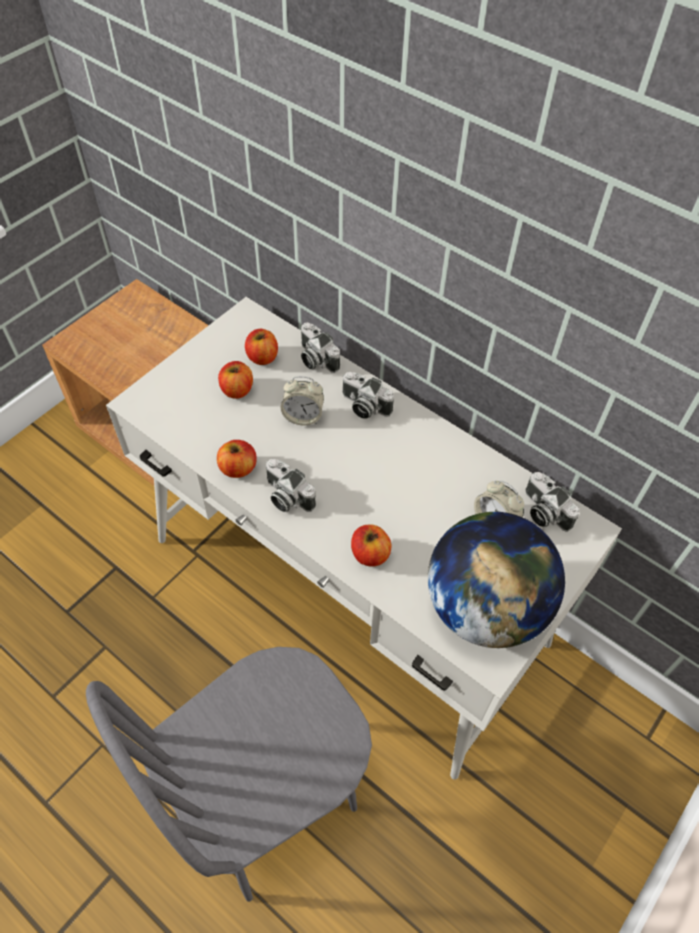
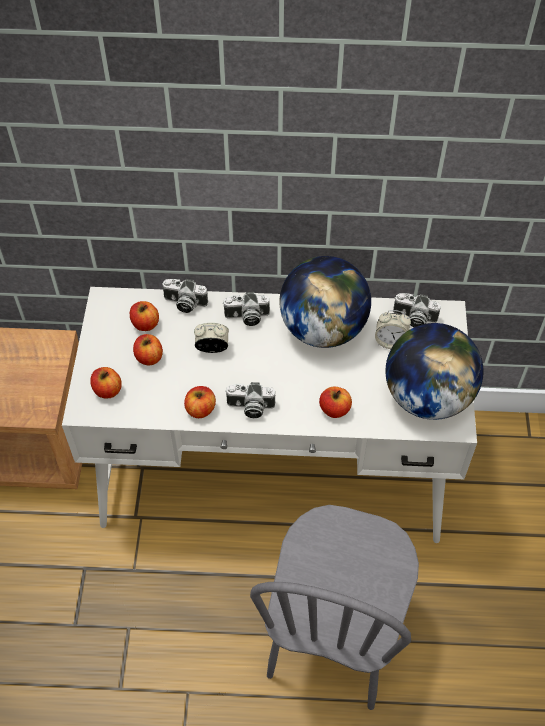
camera: 35 degrees left, 0 degrees up
(173, 398) = (107, 390): none -> apple
(303, 416) = (212, 348): alarm clock -> alarm clock turned 150 degrees counterclockwise
(431, 463) = (323, 329): none -> globe

